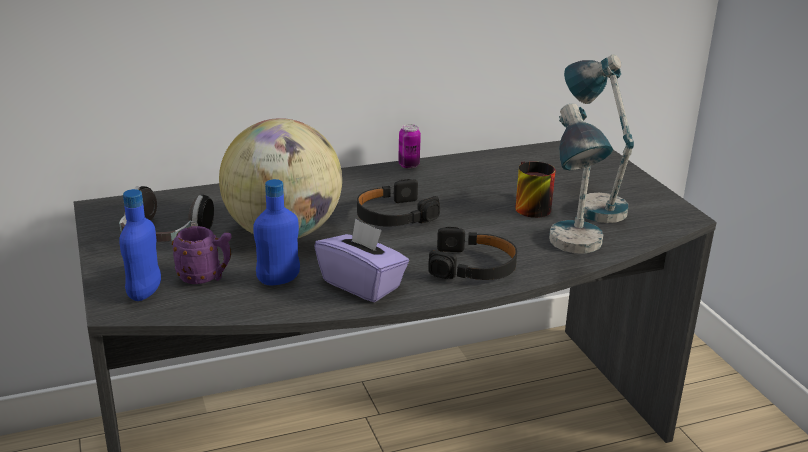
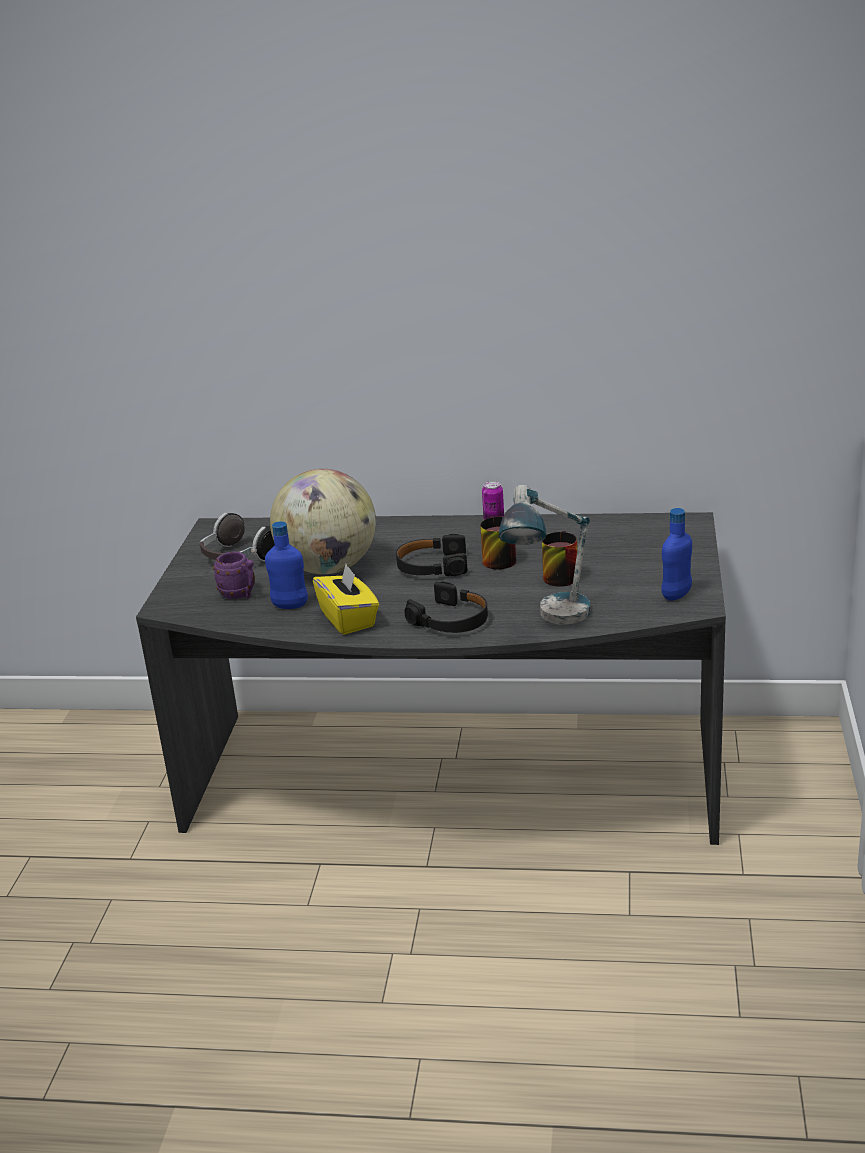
camera: 30 degrees right, 0 degrees up
(145, 293) = (190, 599): blue bottle -> blue bottle (676, 595)
(362, 284) = (349, 619): purple tissue box -> yellow tissue box
(450, 200) = (495, 559): none -> mug
(591, 202) = (623, 579): table lamp -> none

